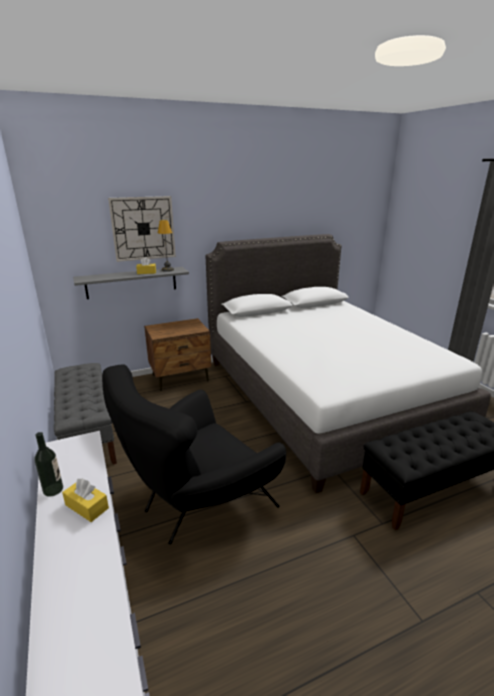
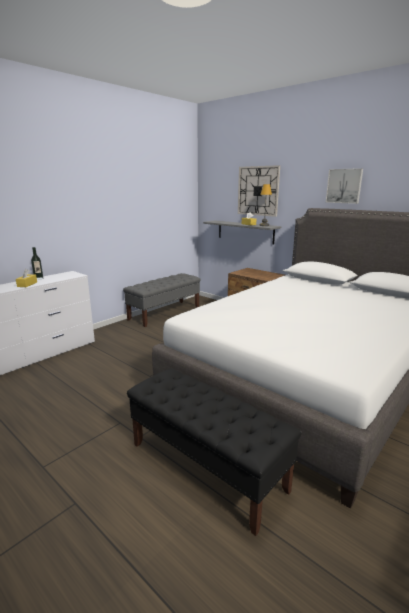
camera: 65 degrees right, 5 degrees down
(196, 504) = (123, 357): black armchair -> none
(245, 216) = (344, 186): none -> picture

